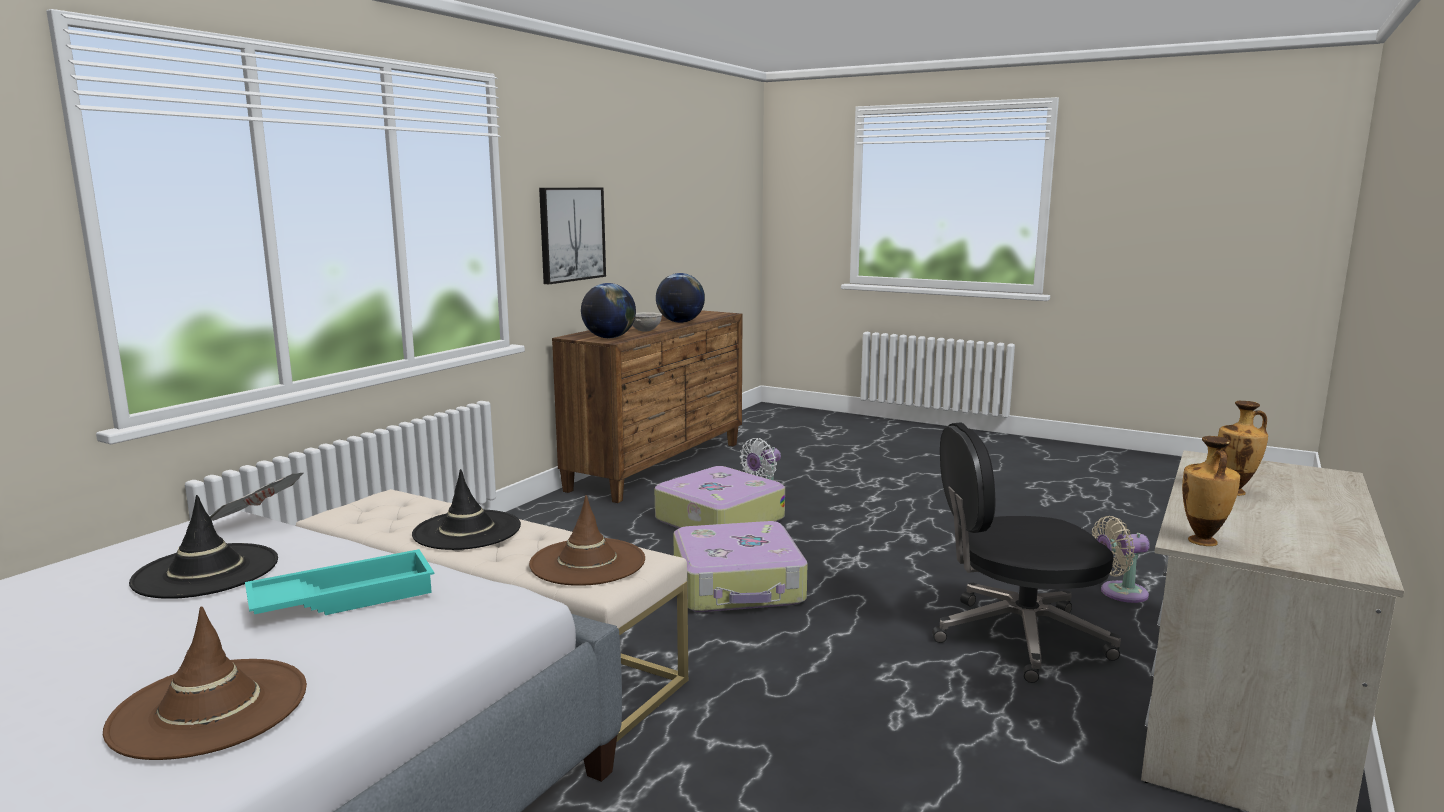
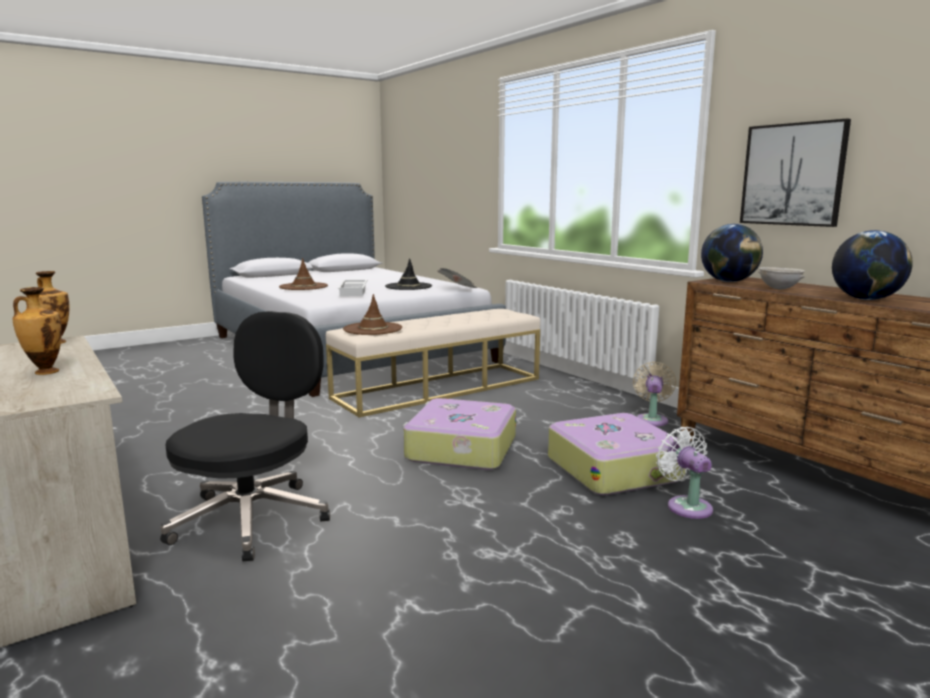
camera: 115 degrees right, 0 degrees up
(344, 597) = (354, 291): turquoise tray -> white tray
(467, 531) = (445, 320): black hat -> none
(1119, 593) = (224, 619): beige fan -> beige fan (652, 419)

